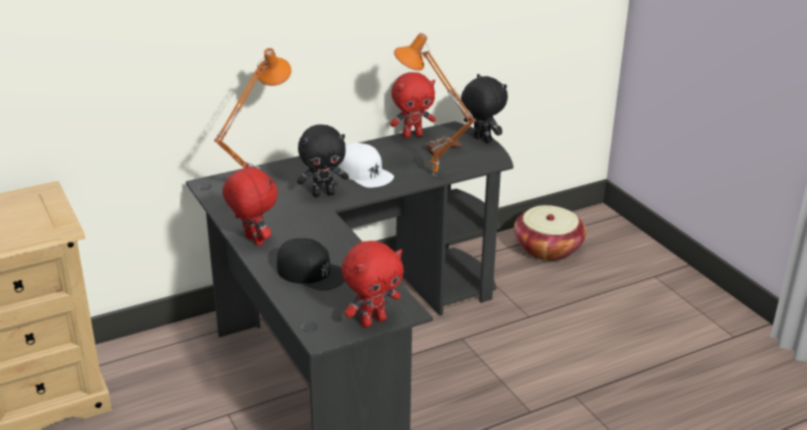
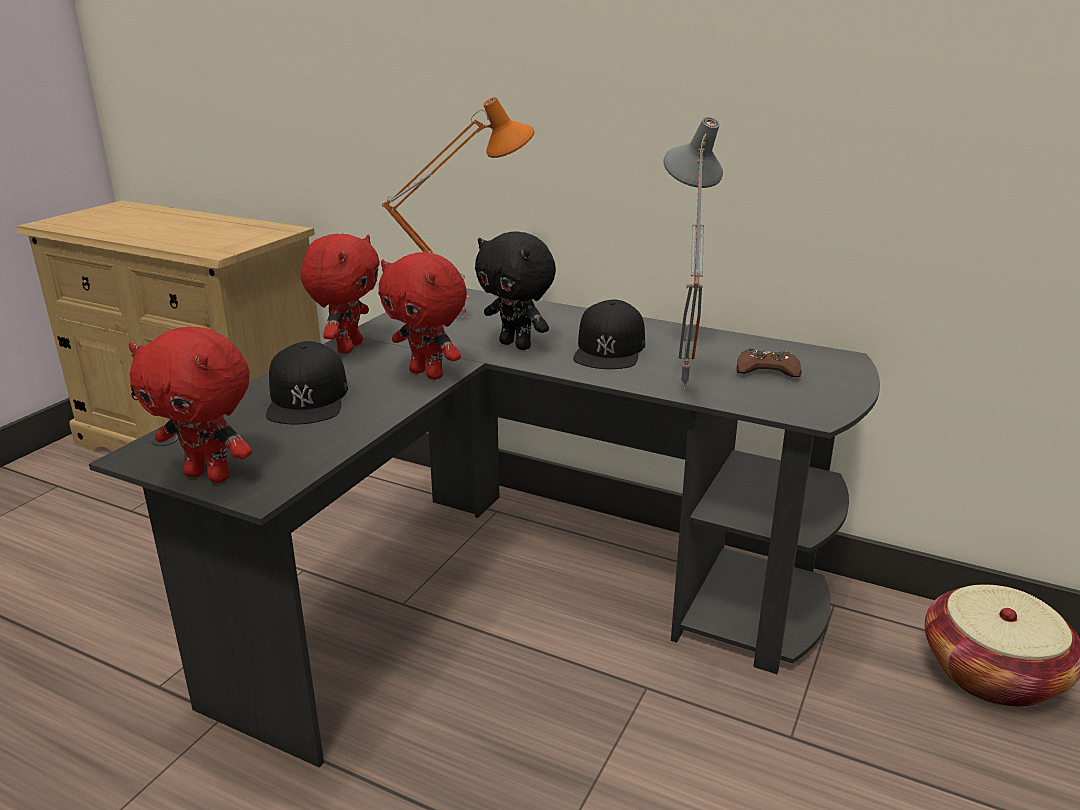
camera: 55 degrees right, 5 degrees down
(365, 173) = (609, 349): white cap -> black cap
(412, 135) = (765, 343): red plush toy -> red plush toy (428, 374)
(432, 176) = (679, 388): orange table lamp -> grey table lamp
(481, 140) = (853, 385): black plush toy -> none

